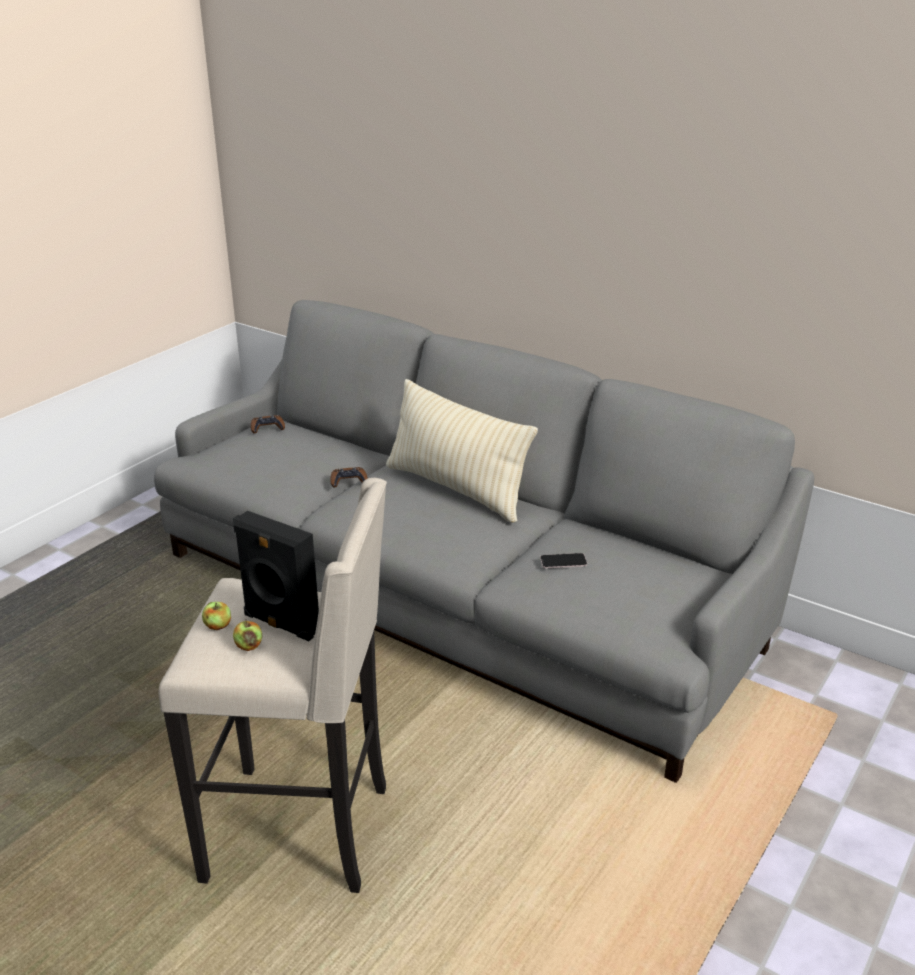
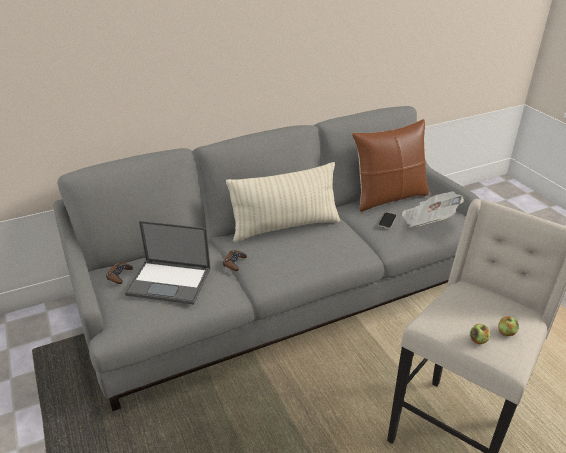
camera: 60 degrees left, 5 degrees up
(278, 456) = (170, 281): none -> laptop
(280, 624) = (486, 313): black speaker -> none
(604, 598) = (428, 221): none -> newspaper
(638, 549) = (388, 197): none -> brown pillow

